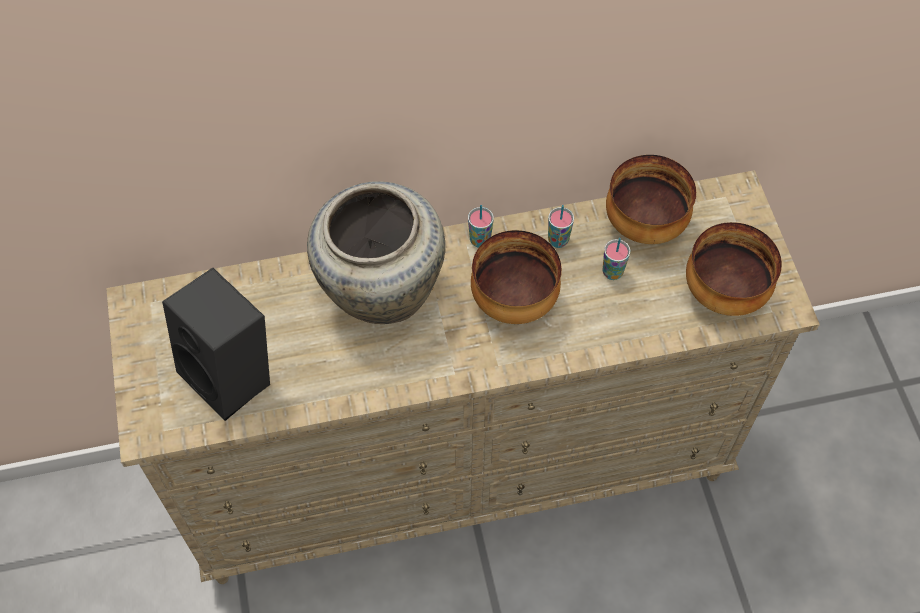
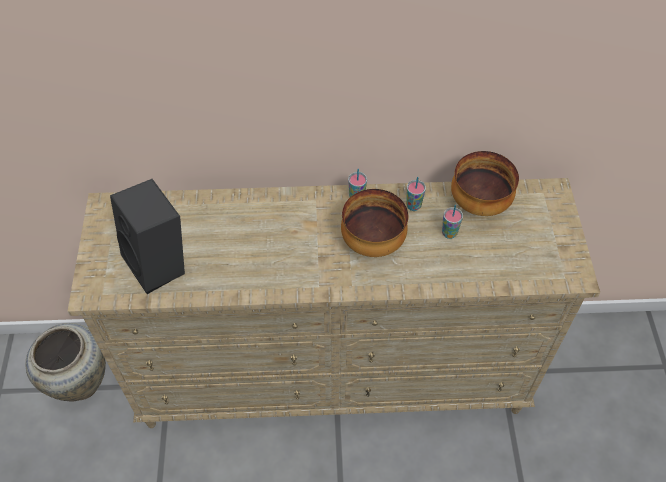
camera: 10 degrees right, 5 degrees down
(379, 291) = (277, 222): beige vase -> beige vase (78, 380)
(724, 292) = (531, 259): bowl -> none

